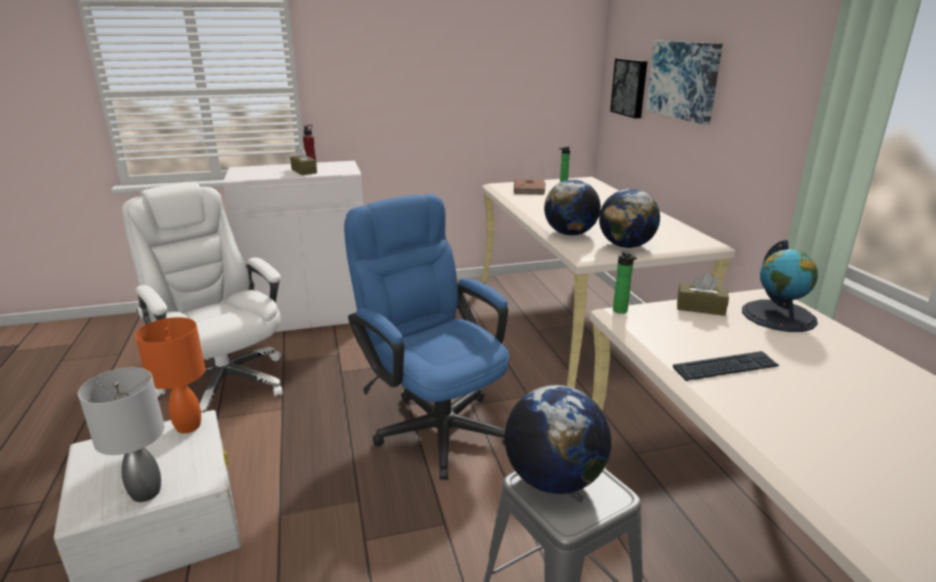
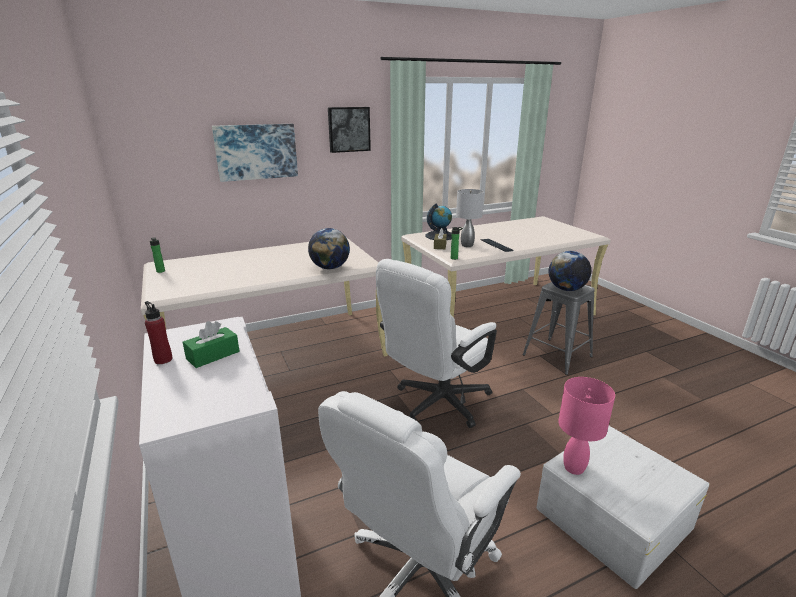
camera: 100 degrees left, 0 degrees up
(145, 492) = (643, 456): grey table lamp -> grey table lamp (467, 245)
(189, 427) = (574, 467): orange table lamp -> pink table lamp
(304, 171) = (213, 355): brown tissue box -> green tissue box
(434, 423) = (436, 405): blue office chair -> white office chair
(530, 189) = (185, 283): brown book -> none
(626, 246) = (353, 255): globe -> none
(630, 87) = (177, 169): picture -> picture (348, 129)

